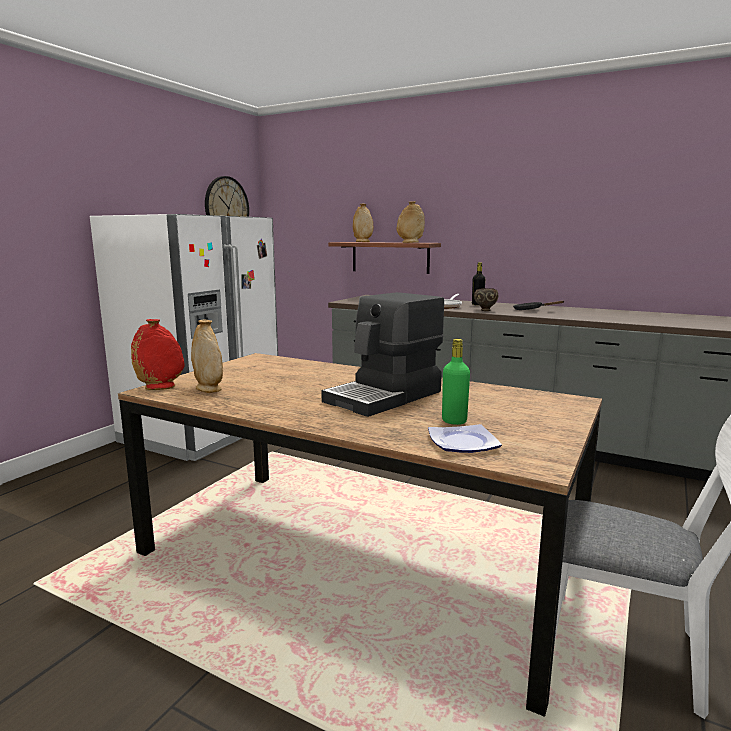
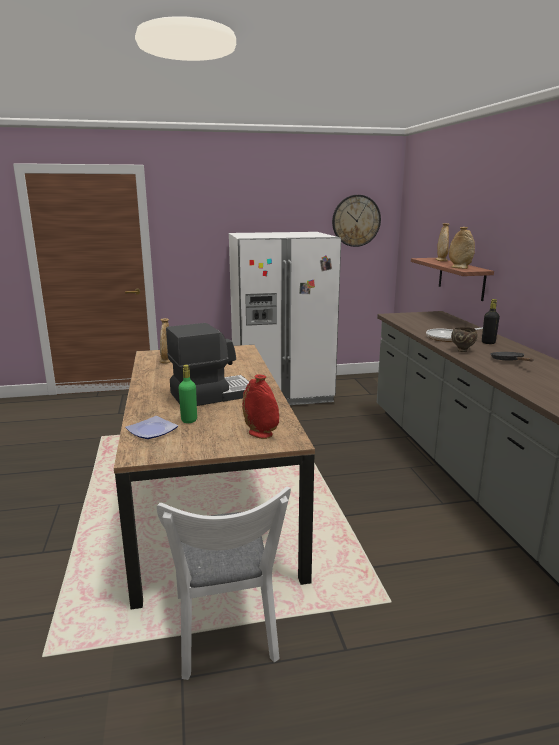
camera: 50 degrees right, 5 degrees up
(160, 387) = (155, 353): red vase -> red vase (260, 434)
(385, 397) = (212, 394): coffee machine -> coffee machine turned 150 degrees clockwise

